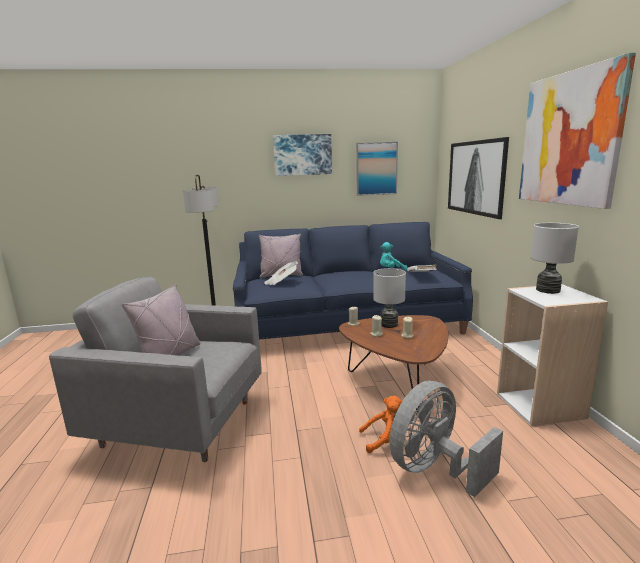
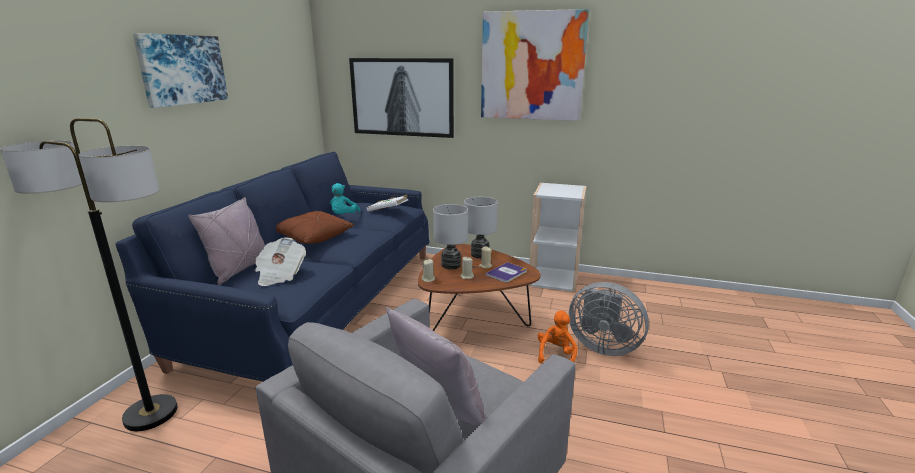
camera: 65 degrees left, 5 degrees up
(342, 274) = (312, 237): none -> brown pillow
(376, 169) = (268, 89): picture -> none
(405, 346) = (506, 273): none -> book
(434, 469) = (602, 346): grey fan -> grey fan turned 45 degrees counterclockwise
(548, 290) = (551, 188): grey table lamp -> grey table lamp (480, 255)

